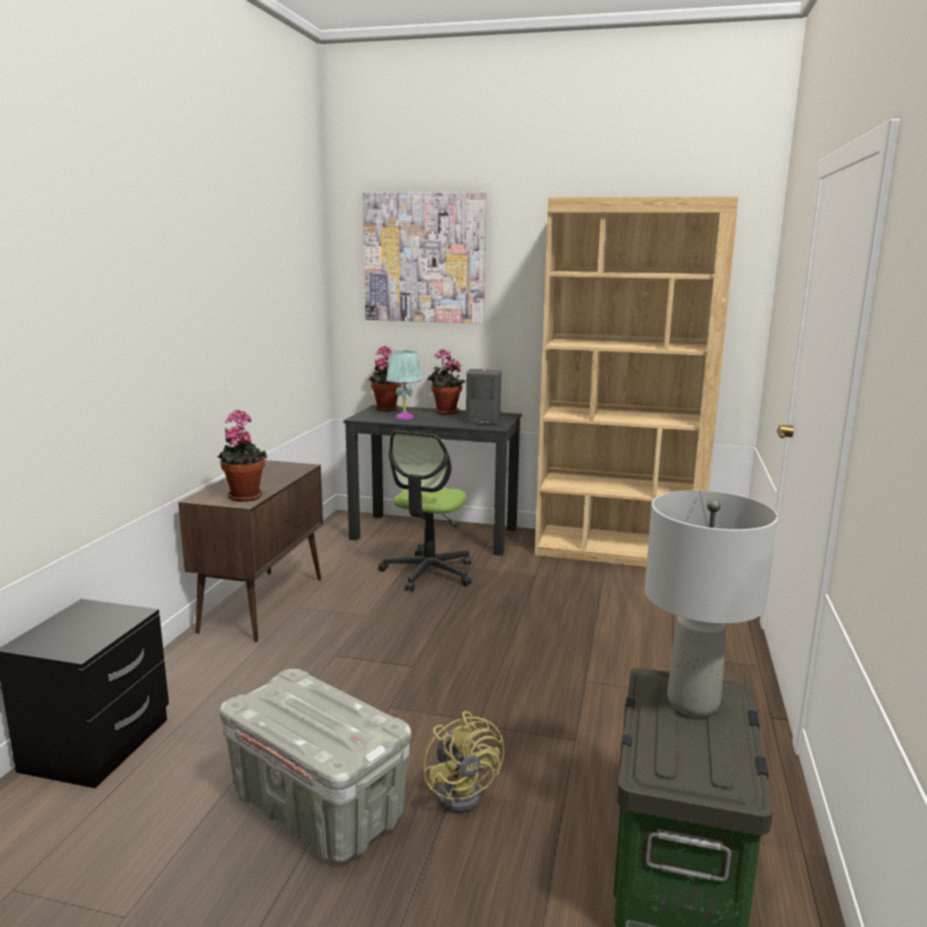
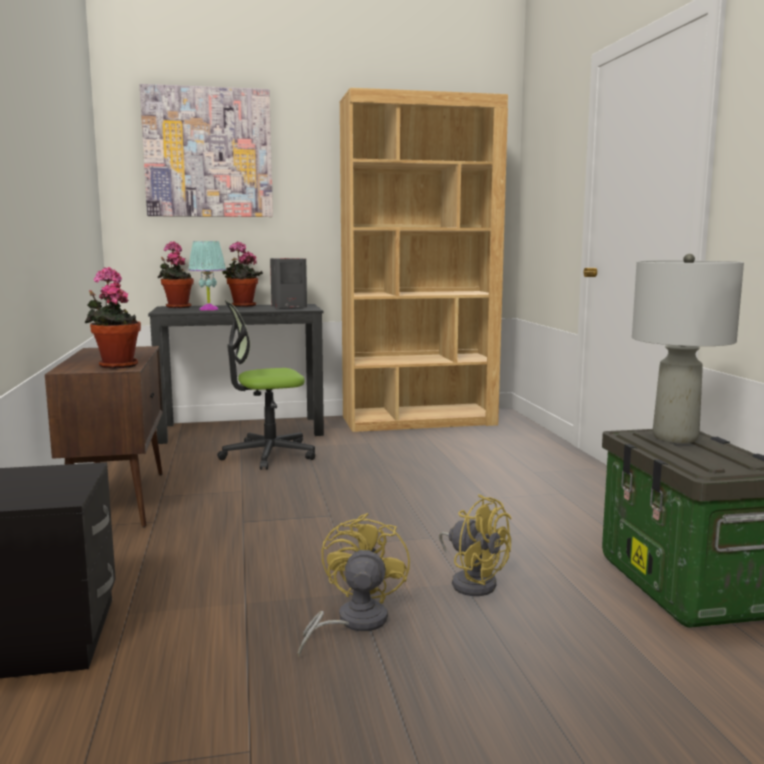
camera: 25 degrees left, 5 degrees down
(316, 807) = (353, 623): grey storage box -> yellow fan
(428, 572) = (268, 455): office chair -> office chair turned 75 degrees clockwise

